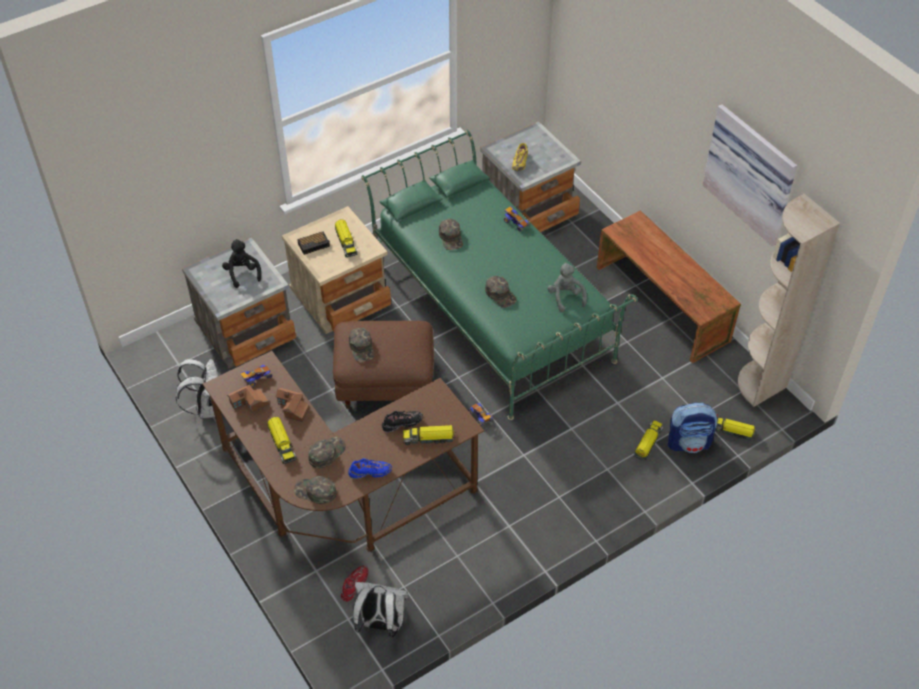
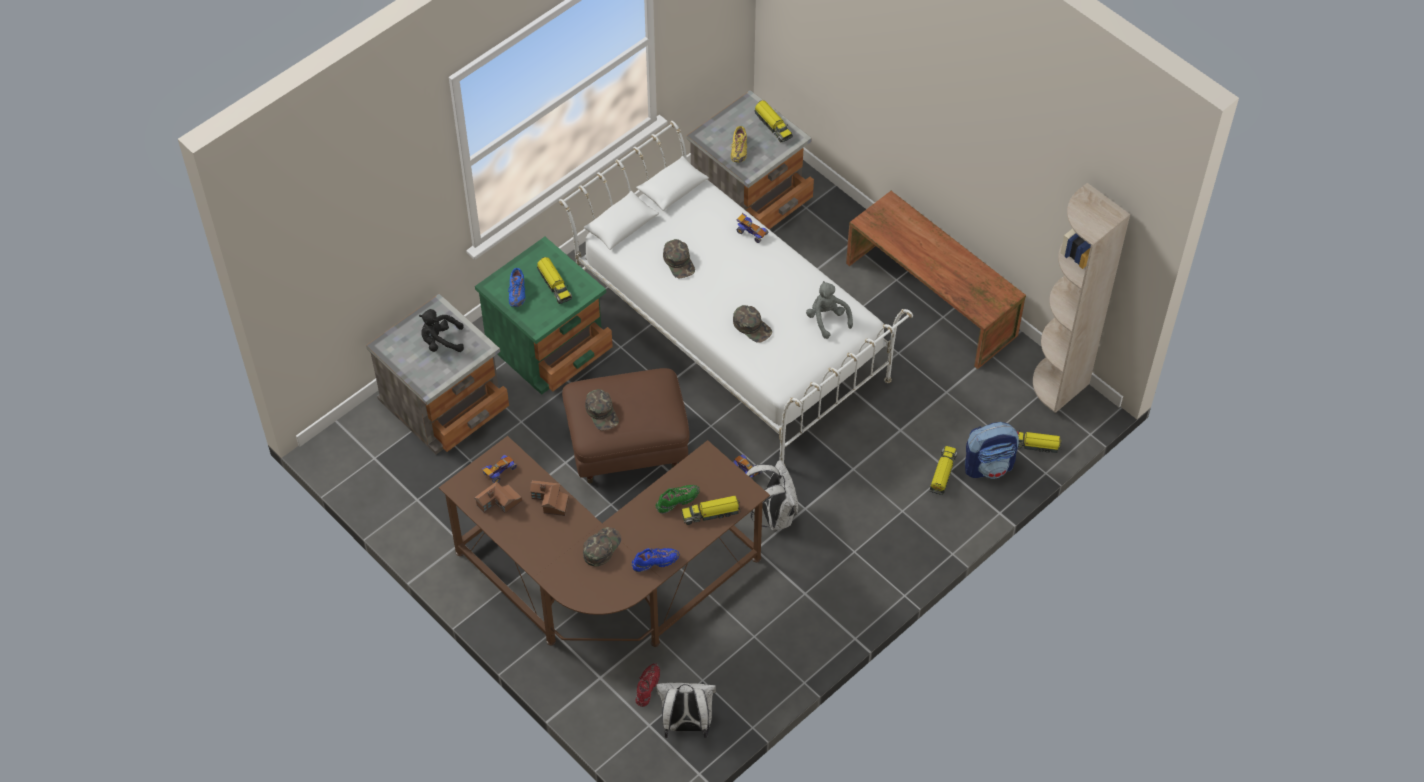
camera: 10 degrees left, 5 degrees up
(206, 407) = (423, 506): white backpack -> white backpack (773, 515)
(242, 273) = (441, 341): black plush toy -> black plush toy turned 60 degrees counterclockwise
(282, 443) = (548, 544): toy truck -> toy truck (773, 125)
(314, 244) = (517, 292): alarm clock -> blue shoe
(315, 492) = (600, 593): green cap -> none
(343, 297) = (551, 345): beige nightstand -> green nightstand
(402, 424) = (677, 501): black shoe -> green shoe
(490, 310) = (731, 336): green bed -> white bed
(752, 173) = (1025, 157): picture -> none

